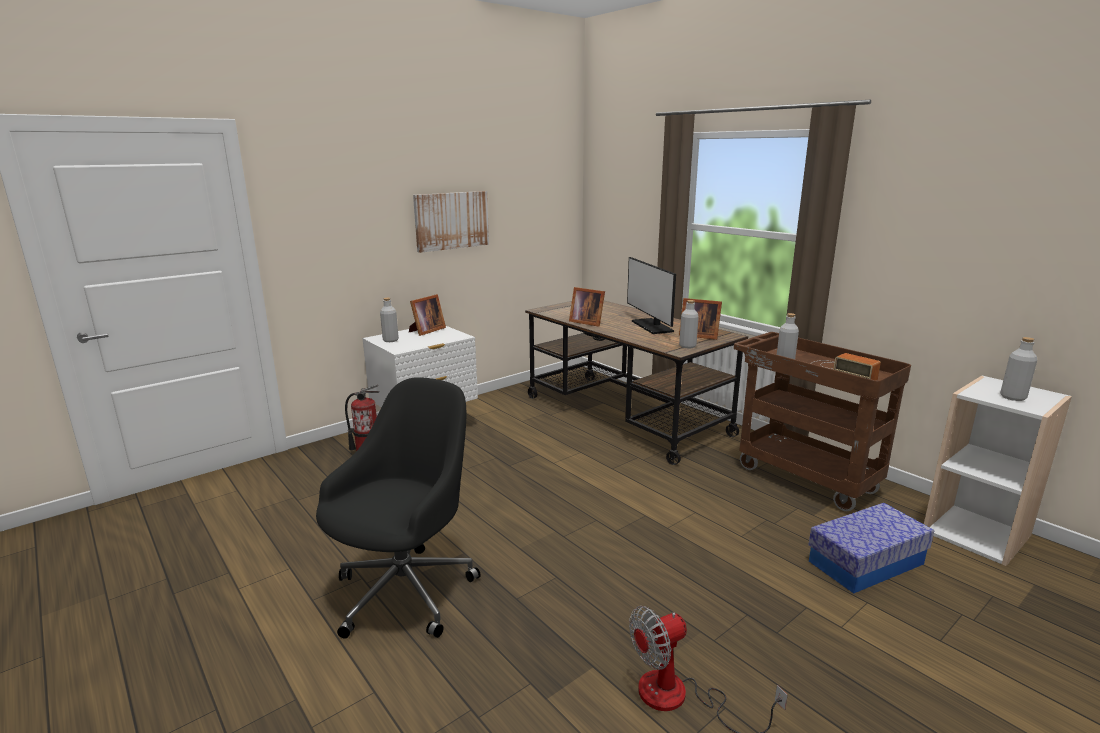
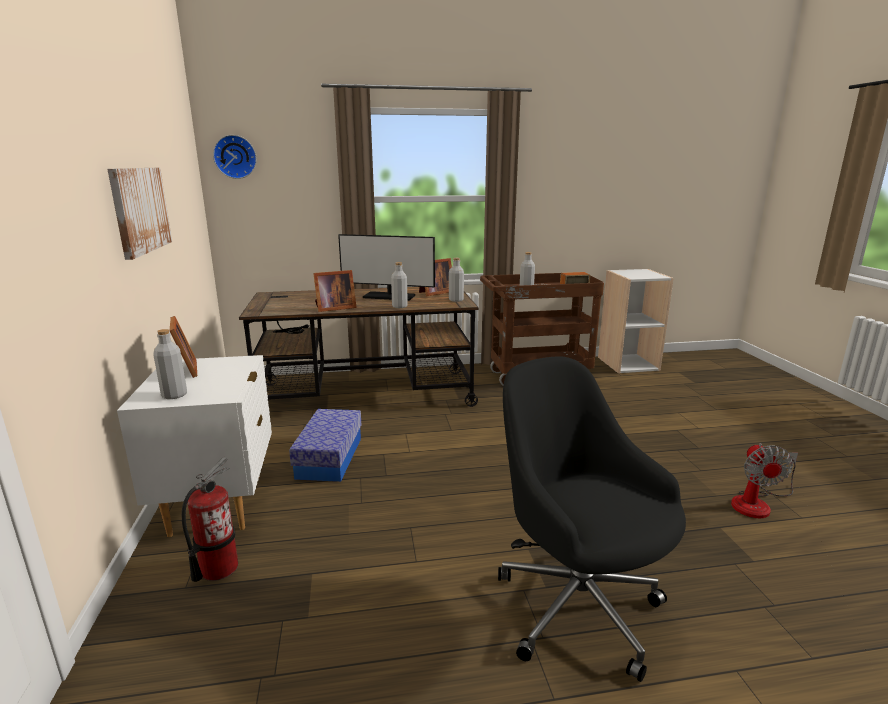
camera: 60 degrees left, 0 degrees up
(603, 178) = (235, 157): none -> wall clock
(866, 562) = (640, 397): storage box -> storage box (329, 457)
(1013, 397) = (643, 274): grey bottle -> grey bottle (399, 306)

